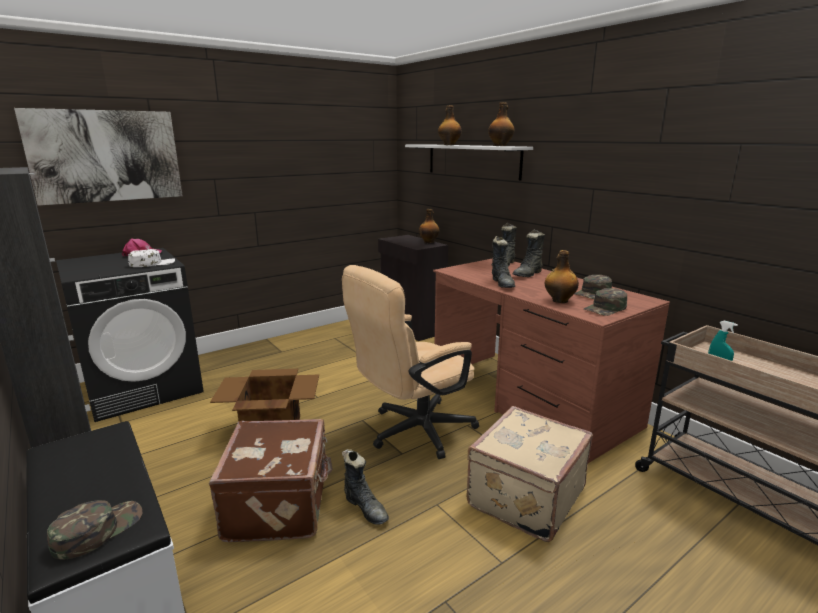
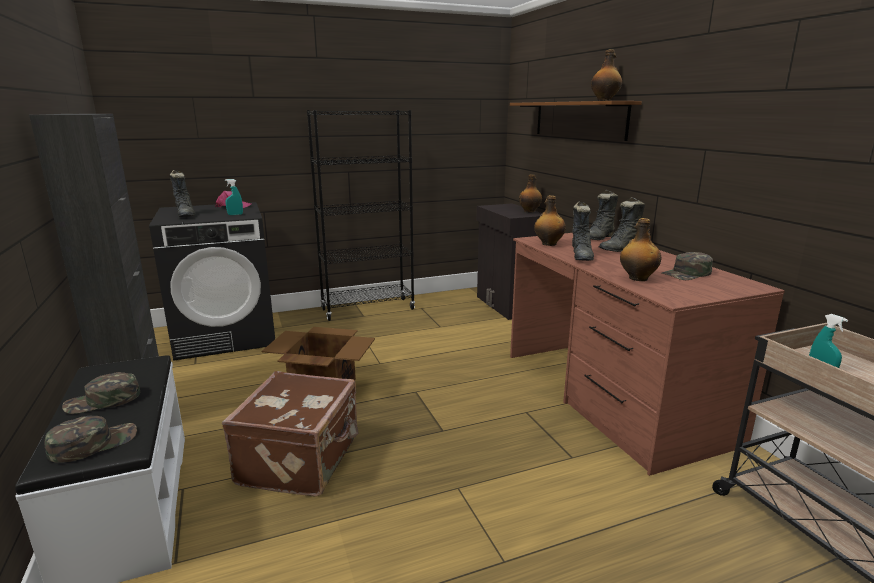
camera: 15 degrees right, 0 degrees up
(106, 156) = (208, 111): picture -> none
(152, 263) = (235, 214): white cap -> turquoise spray bottle
(283, 344) = (368, 309): none -> black bookcase
(365, 508) = (382, 478): black boot -> black boot (186, 215)
(412, 432) = (463, 411): beige office chair -> none
(449, 145) = (553, 101): bottle -> bottle (548, 244)
(472, 160) = (578, 119): white shelf -> brown shelf
(524, 496) = (559, 497): beige suitcase -> none
(605, 308) = (690, 291): green cap -> green cap (103, 401)

